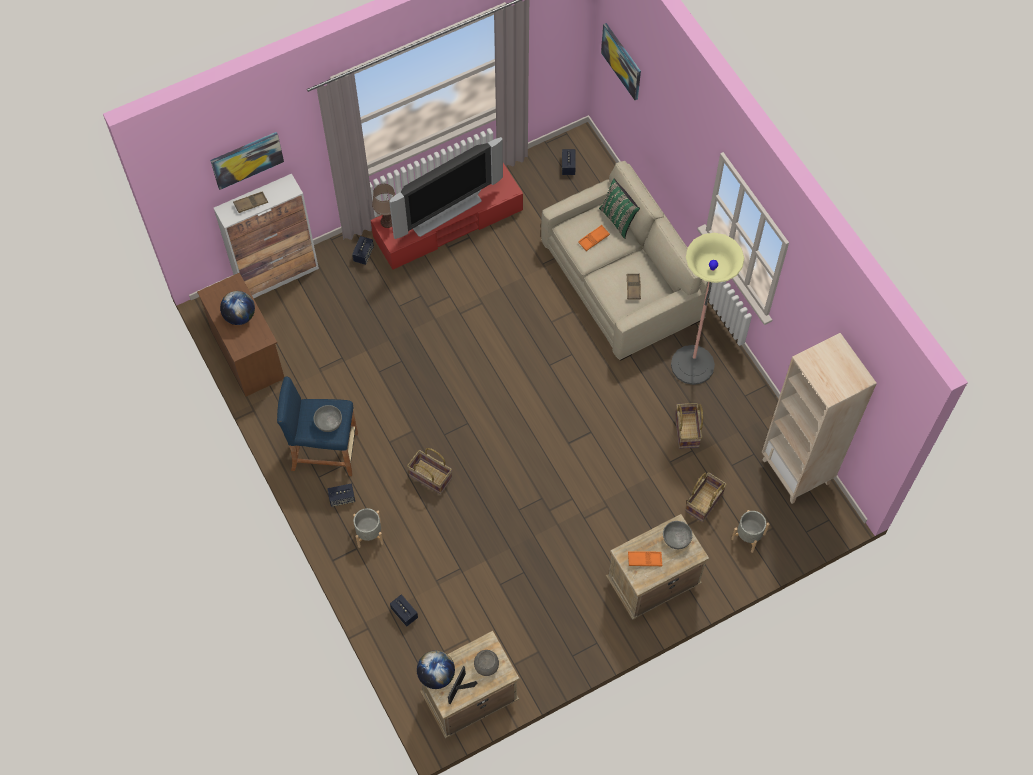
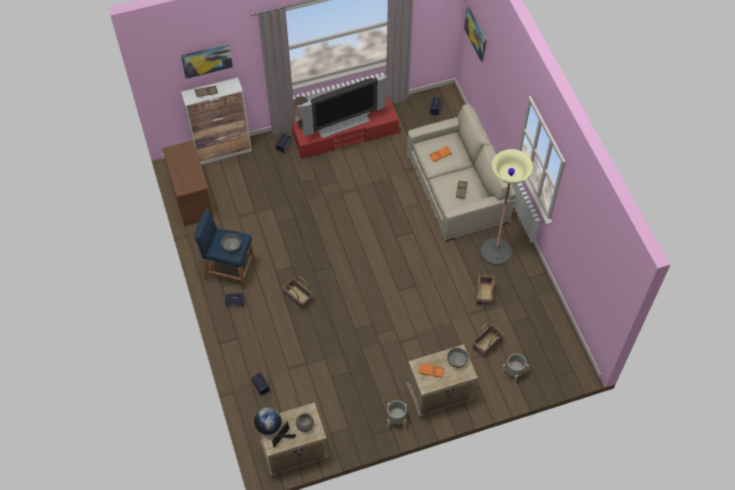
camera: 10 degrees right, 5 degrees down
(240, 316) = (187, 168): globe -> none
(369, 534) = (248, 329): grey planter -> grey planter (396, 420)
(618, 219) = (460, 144): green pillow -> none
(796, 472) = (556, 334): beige bookcase -> none

